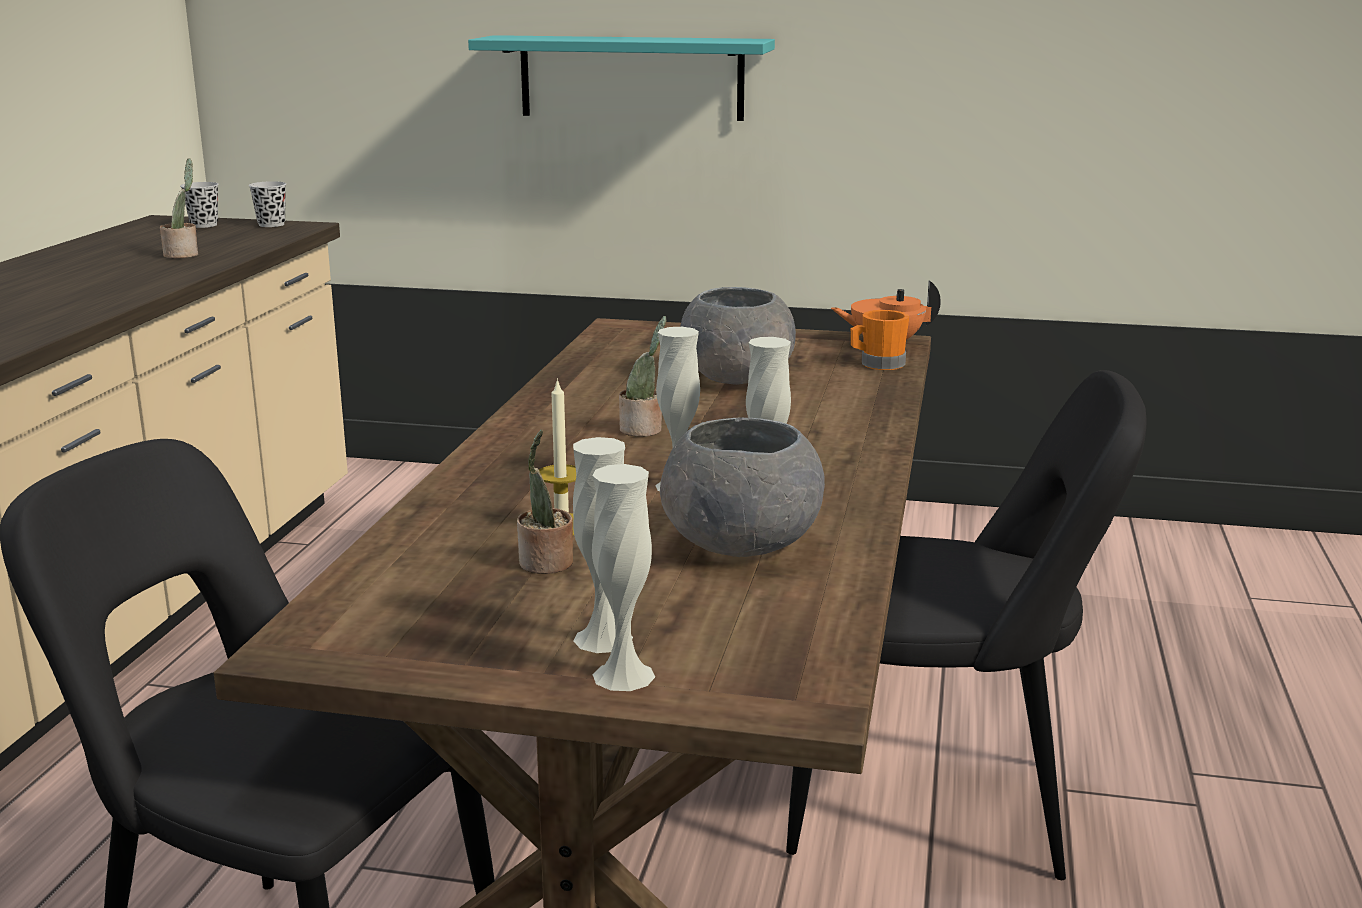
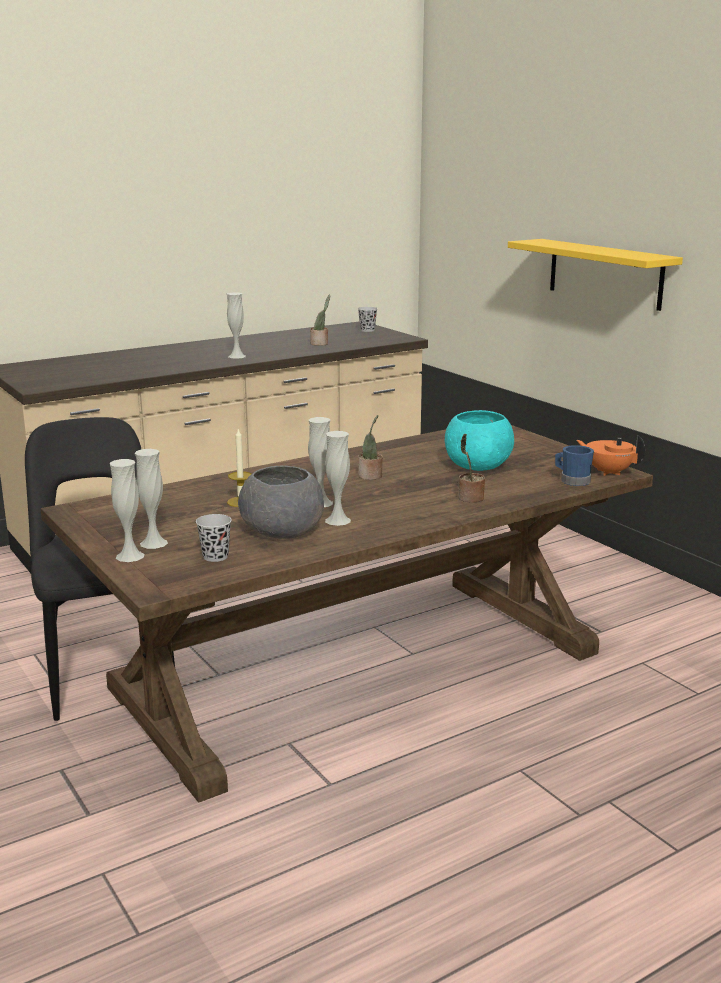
camera: 45 degrees right, 0 degrees up
(84, 297) = (237, 356): none -> white vase
(271, 224) = (395, 335): black cup -> black cup (215, 556)
(545, 564) = (200, 513): potted plant -> potted plant (469, 498)
(631, 77) = (605, 273): turquoise shelf -> yellow shelf
(737, 379) = (478, 467): grey bowl -> turquoise bowl
(877, 364) = (572, 480): orange mug -> blue mug
(939, 808) = (441, 743): black chair -> none

